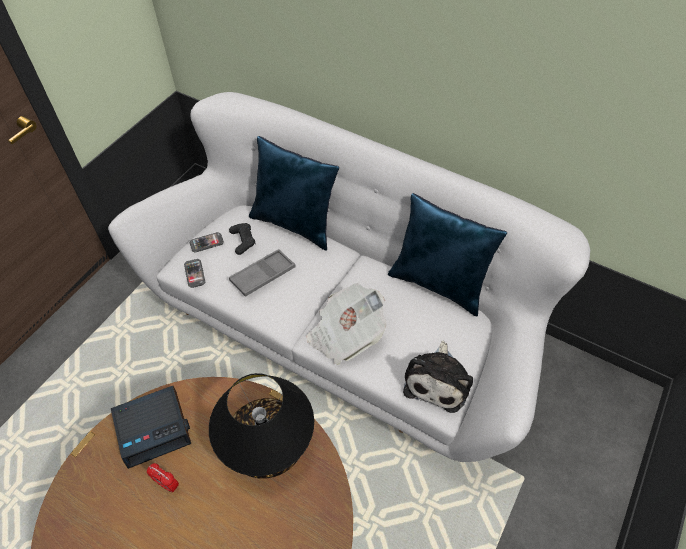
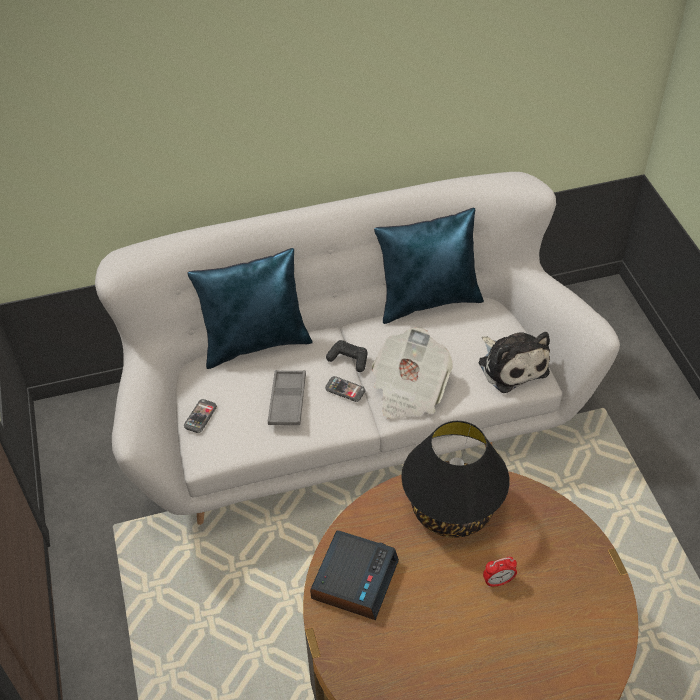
camera: 45 degrees left, 5 degrees down
(167, 484) = (418, 600): alarm clock -> alarm clock (498, 581)
(194, 274) = (225, 448): phone -> phone (345, 390)
(243, 241) = (231, 390): black game controller -> black game controller (348, 359)

